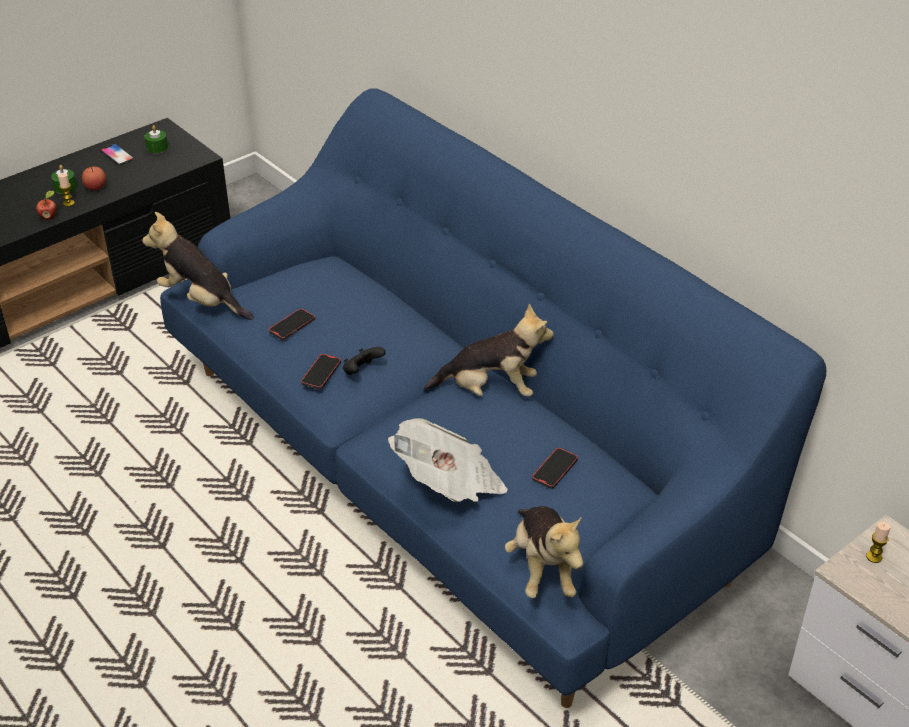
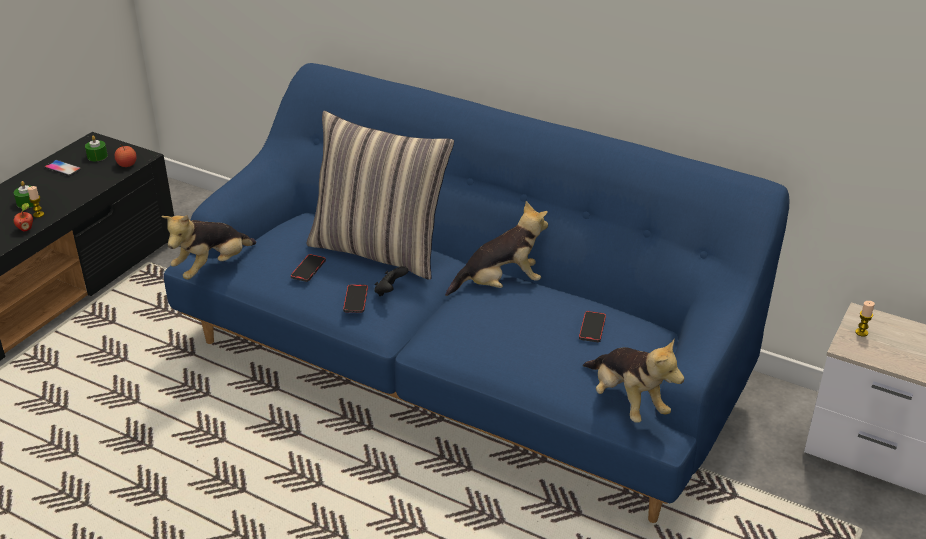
camera: 20 degrees left, 5 degrees down
(95, 187) = (57, 197): apple -> apple (127, 164)
(201, 300) = (212, 267): plush toy -> plush toy turned 60 degrees counterclockwise
(378, 320) = (380, 250): none -> pillow
(449, 484) = (515, 358): newspaper -> none

